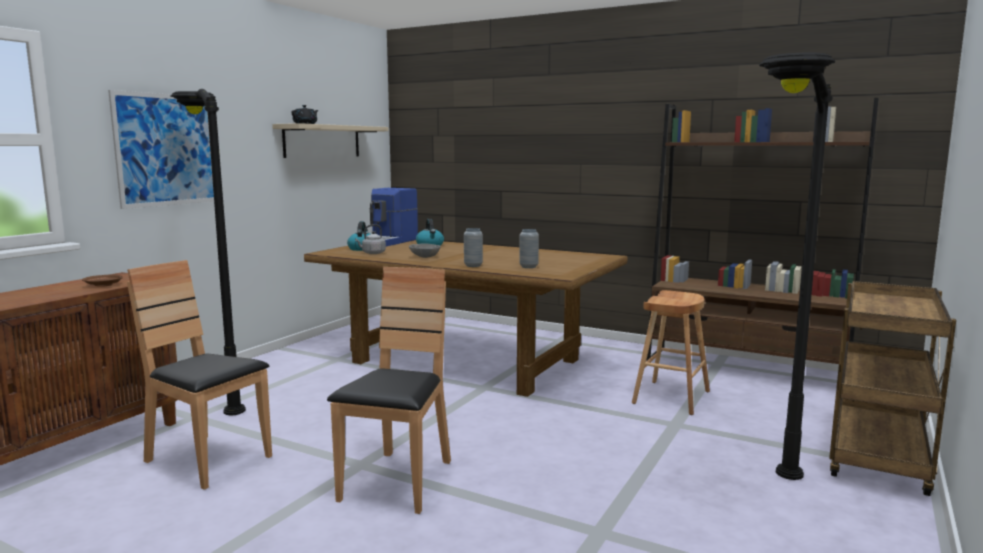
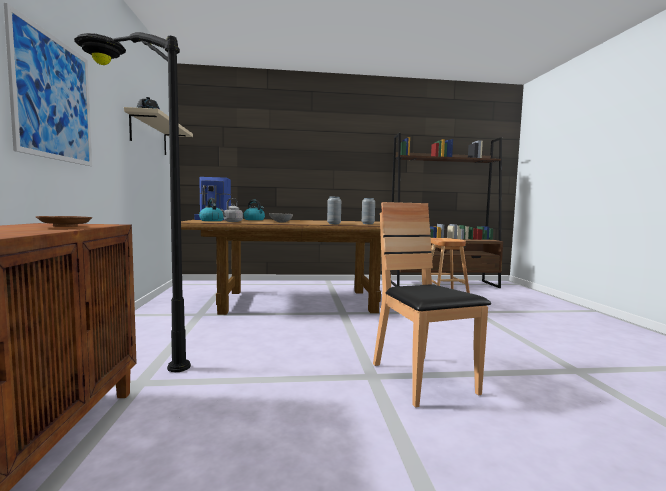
camera: 35 degrees left, 5 degrees down
(207, 460) = (235, 414): brown chair -> none
(768, 509) = (594, 338): black floor lamp -> none
(879, 460) = (571, 309): brown cart -> none

